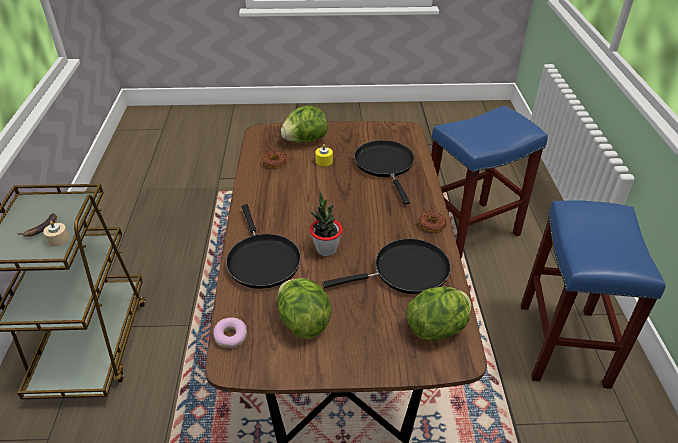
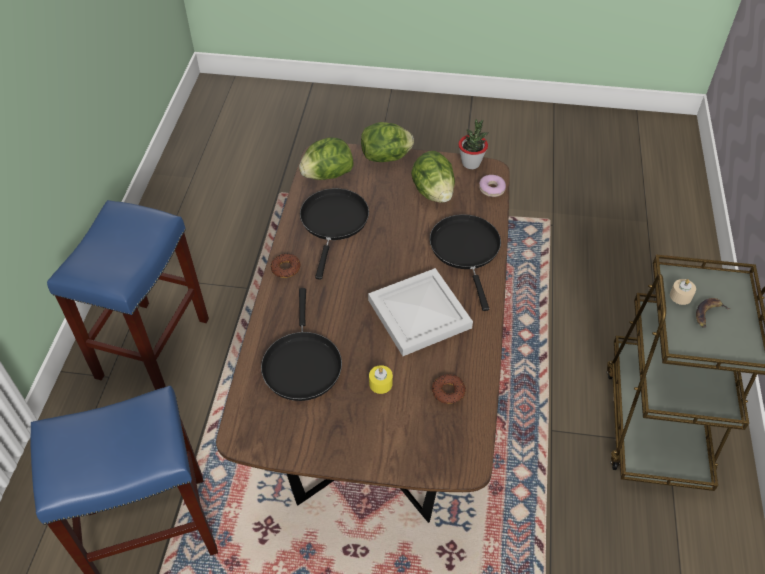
camera: 170 degrees left, 10 degrees up
(303, 204) = (417, 313): none -> white tray
(305, 140) = (400, 433): lettuce -> lettuce (386, 157)
(326, 249) = (402, 254): potted plant -> potted plant (471, 163)
(405, 271) = (334, 222): black frying pan -> black frying pan turned 105 degrees clockwise

